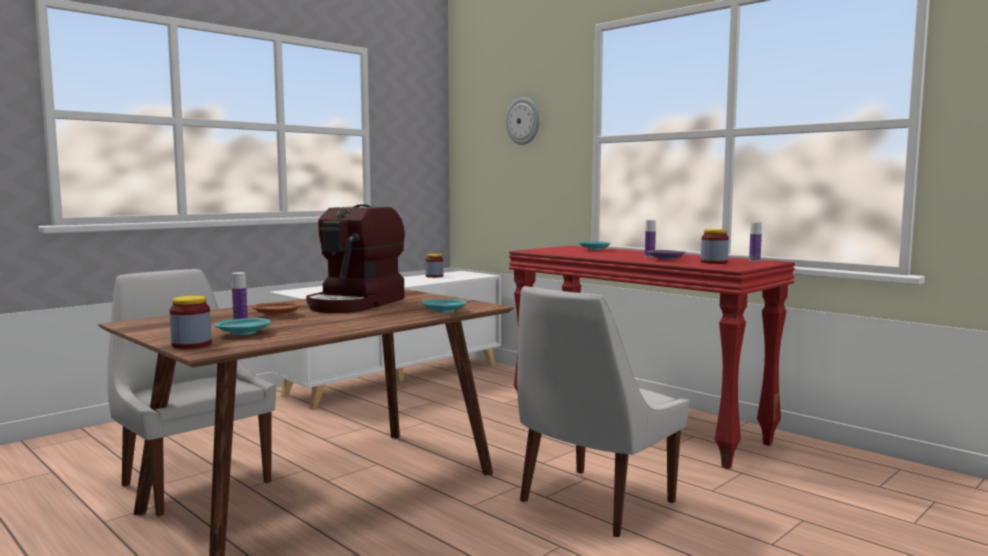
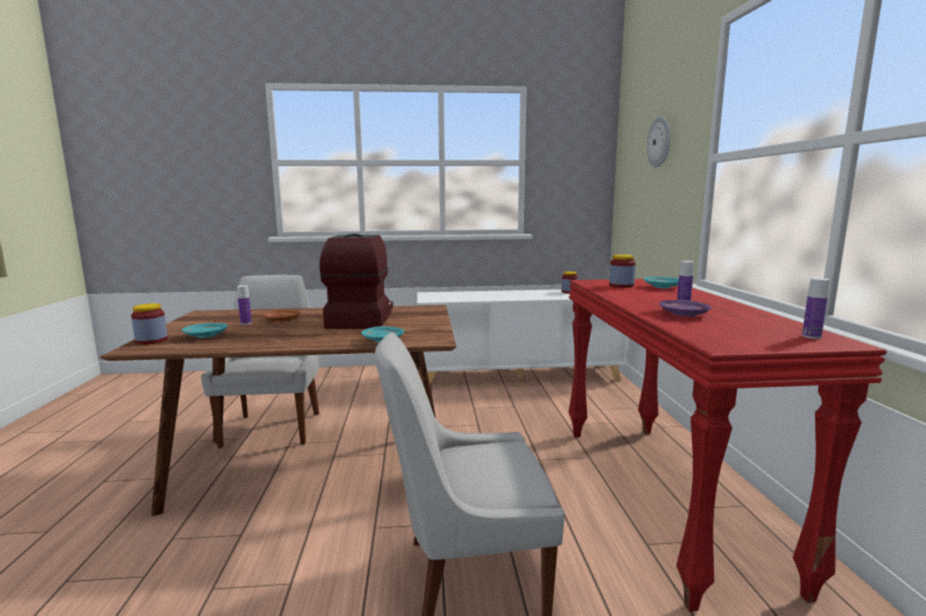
camera: 40 degrees right, 5 degrees up
(356, 304) = (360, 318): coffee machine -> coffee machine turned 120 degrees clockwise
(714, 262) = (730, 330): jar -> jar (621, 286)

